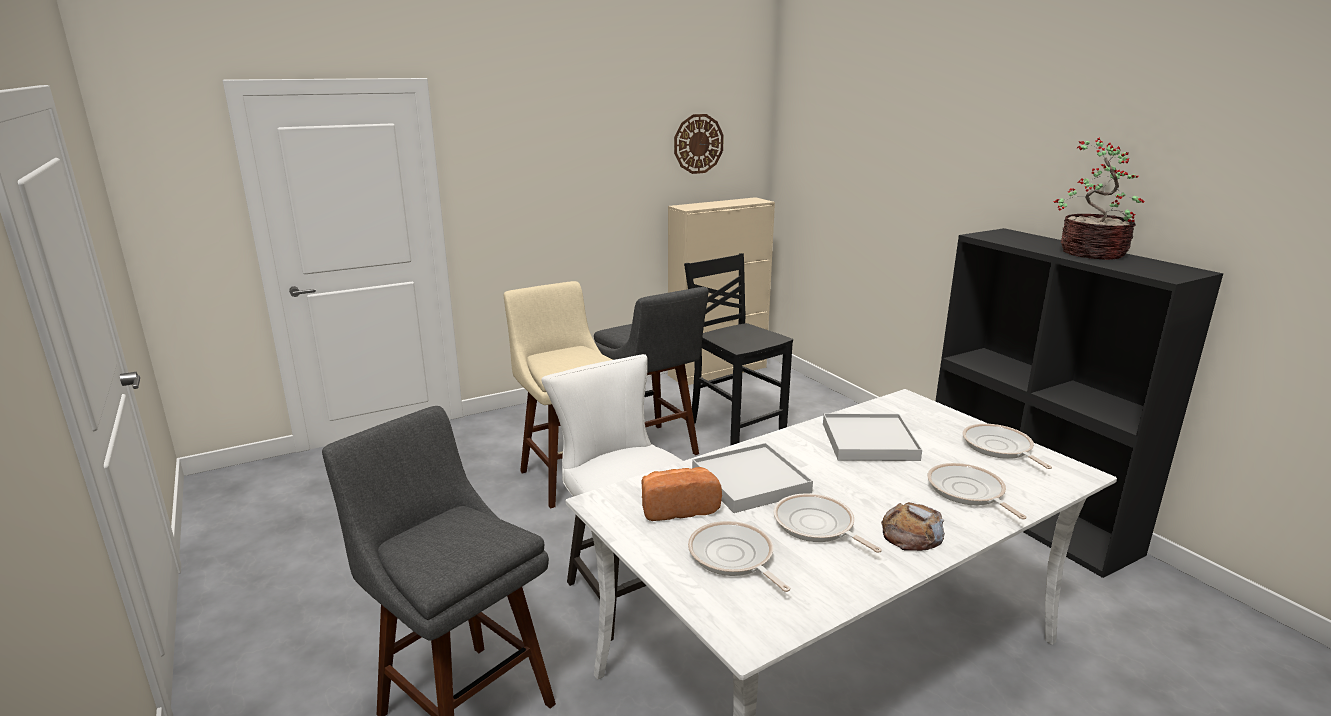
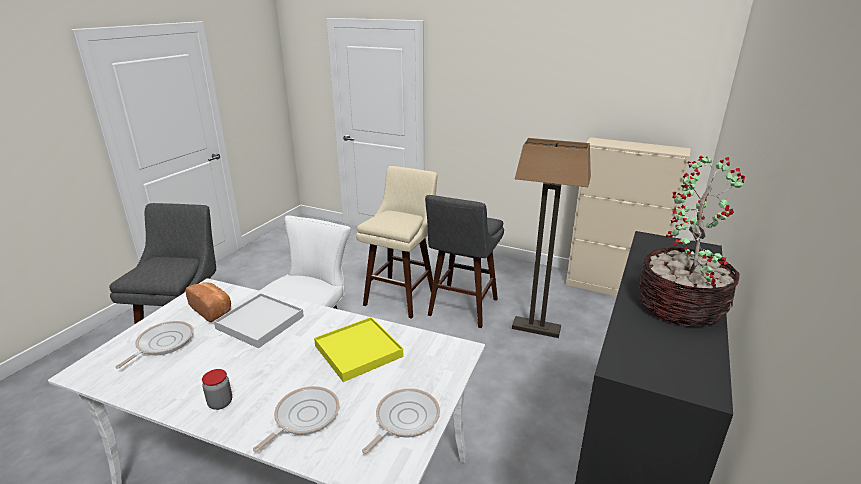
camera: 55 degrees right, 5 degrees up
(698, 144) = (634, 88): wall clock -> none
(735, 428) = (536, 328): black chair -> floor lamp
(816, 526) = (213, 361): frying pan -> none
(869, 441) = (358, 351): white tray -> yellow tray
(911, 534) = (220, 403): bread -> jar

